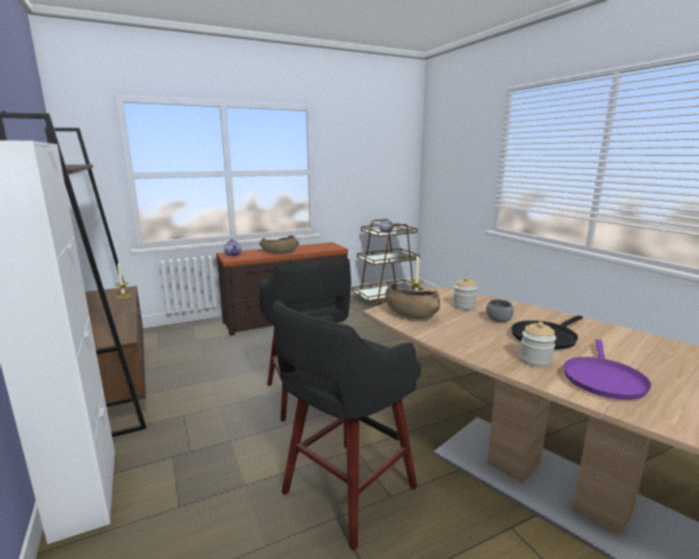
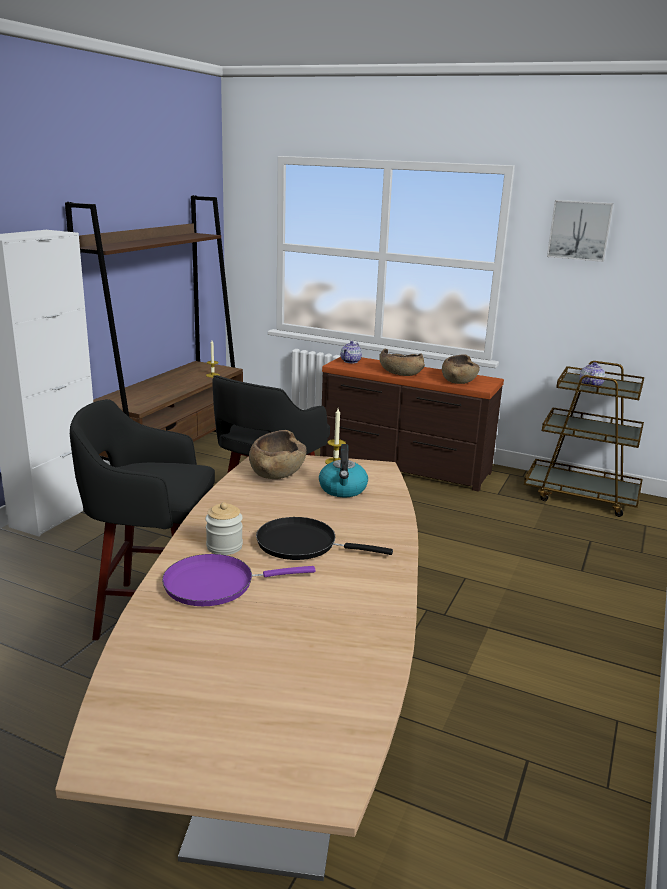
camera: 50 degrees right, 5 degrees up
(317, 247) = (459, 380): none -> brown bowl
(353, 144) = (579, 230): none -> picture
(464, 306) = (343, 489): jar -> kettle
(498, 320) = (322, 513): grey bowl -> none

